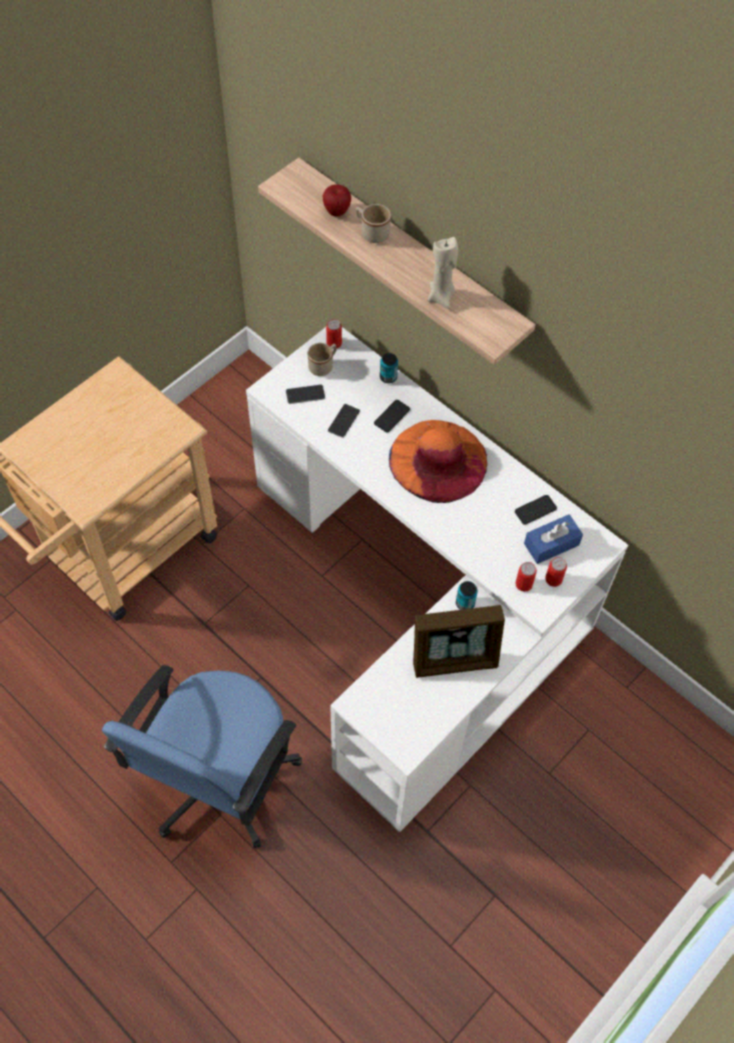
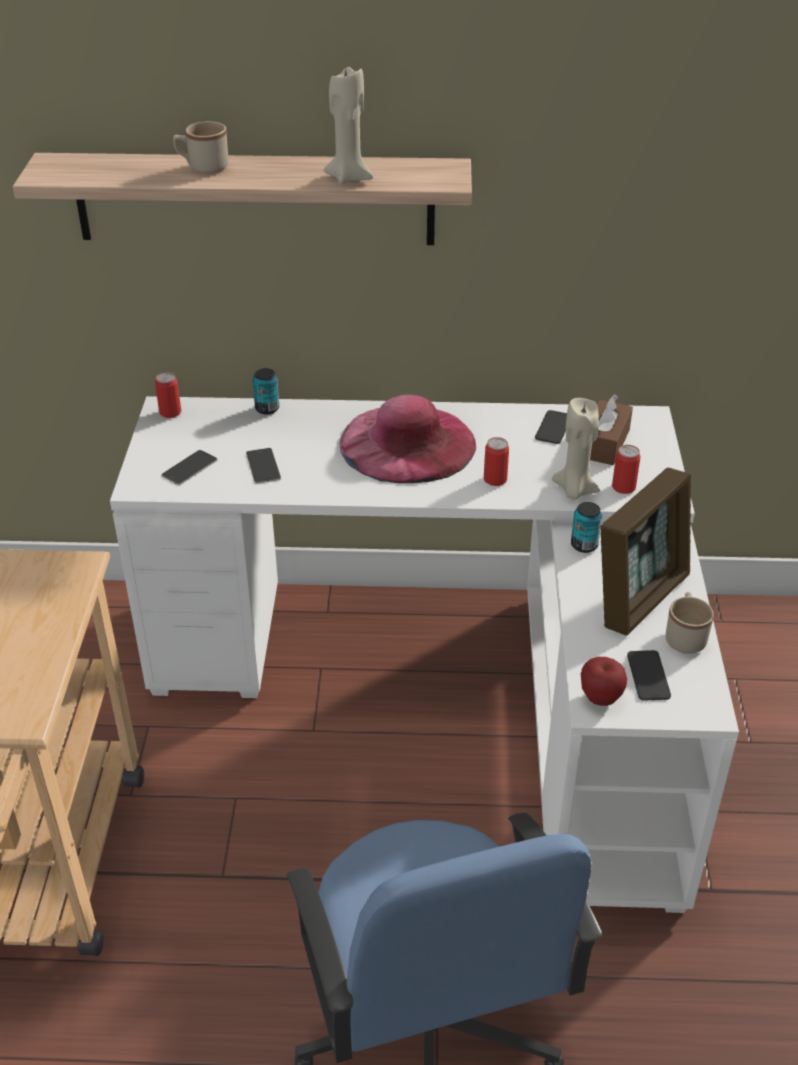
camera: 40 degrees left, 20 degrees down
(323, 366) = (181, 435): beige mug -> beige mug (685, 637)
(337, 212) = (140, 169): apple -> apple (600, 698)
(392, 416) = (312, 435): phone -> phone (648, 676)
(438, 460) = (407, 443): orange hat -> pink hat
(493, 565) = (574, 490): none -> beige candle
(551, 544) = (604, 443): blue tissue box -> brown tissue box
(553, 579) = (644, 467): can -> can (495, 479)

